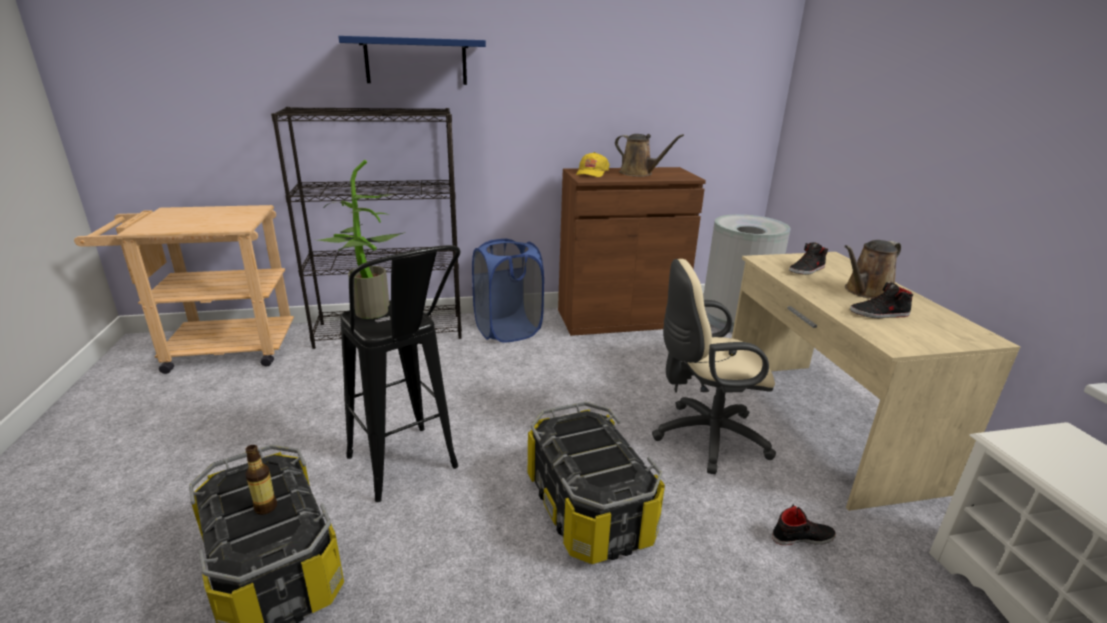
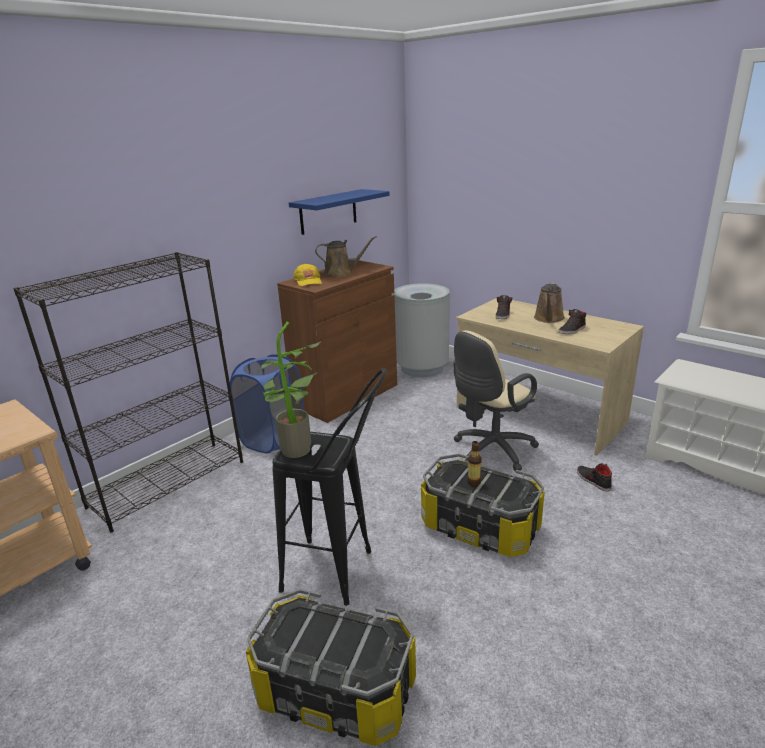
camera: 35 degrees left, 0 degrees up
(265, 507) = (338, 635): bottle -> bottle (474, 483)
(416, 61) = (138, 213): blue shelf -> blue shelf (328, 211)
(802, 537) = (593, 480): black shoe -> black shoe turned 75 degrees counterclockwise

